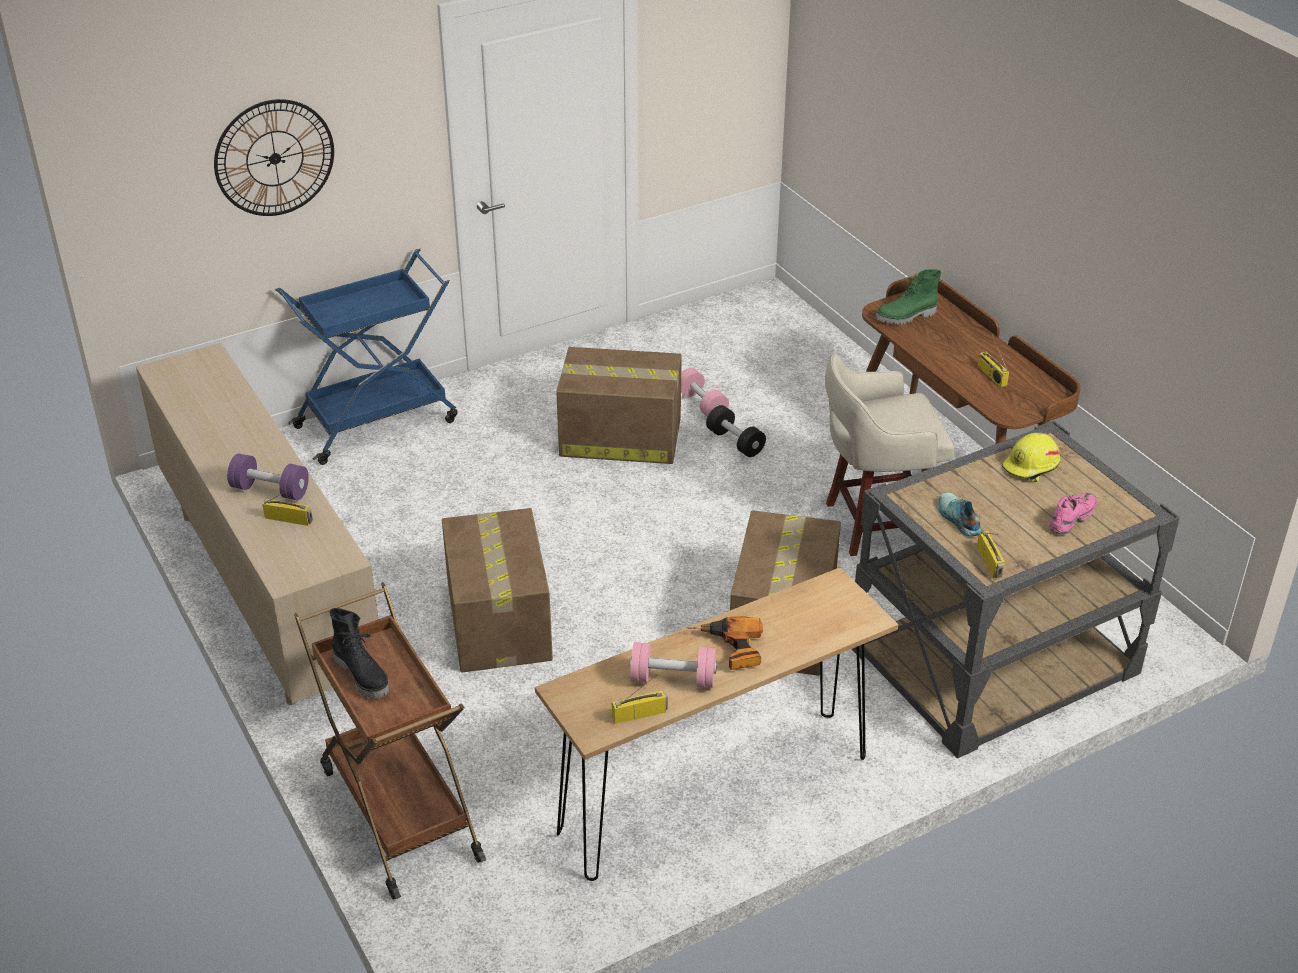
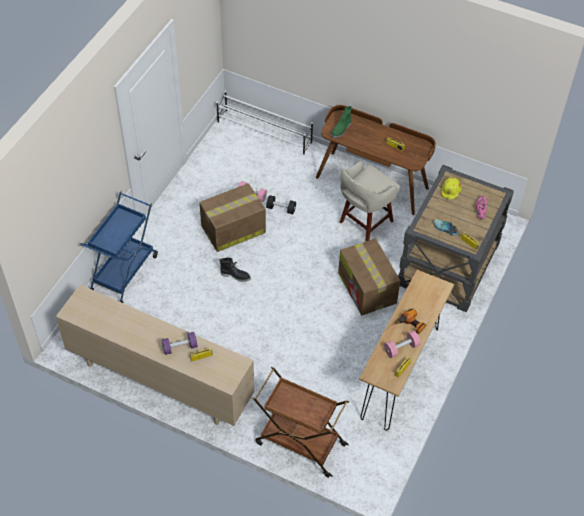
camera: 35 degrees left, 15 degrees up
(274, 158) = (71, 191): wall clock -> none
(363, 675) = (291, 407): black boot -> black boot (235, 275)
(498, 621) = (262, 343): cardboard box -> none
(811, 331) = (264, 133): none -> white shoe rack

